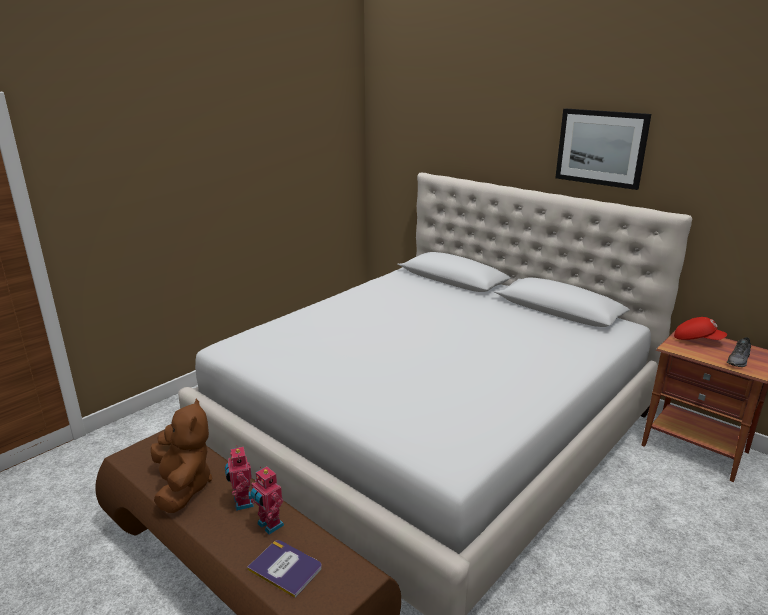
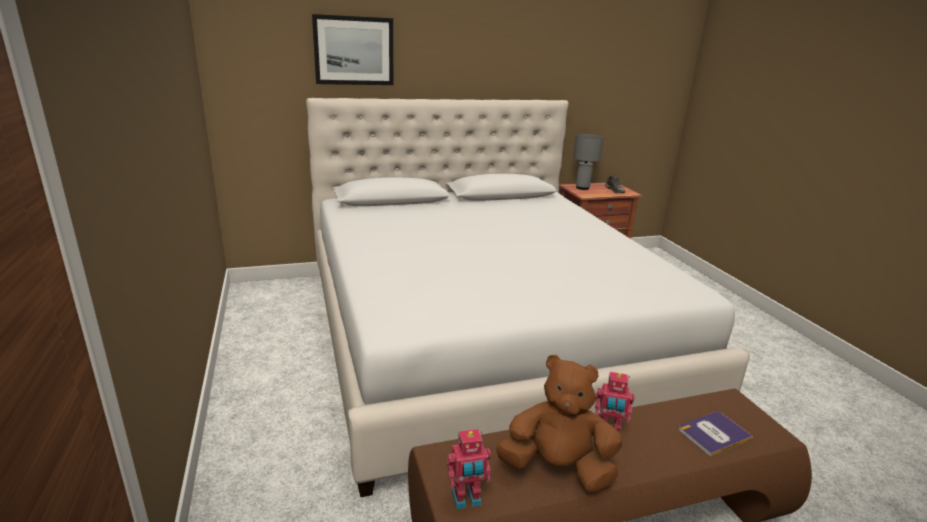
camera: 60 degrees left, 0 degrees up
(269, 525) = (651, 427): toy robot -> toy robot (466, 500)
(601, 148) = (493, 55): picture -> picture (354, 51)
(697, 340) = (582, 188): red cap -> grey table lamp

